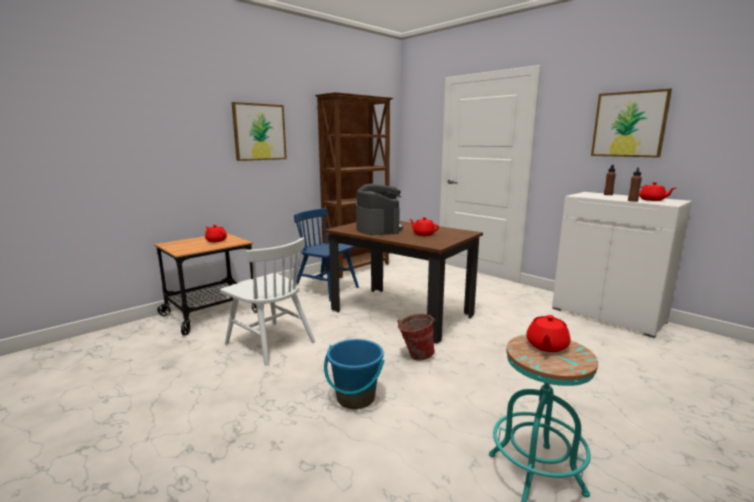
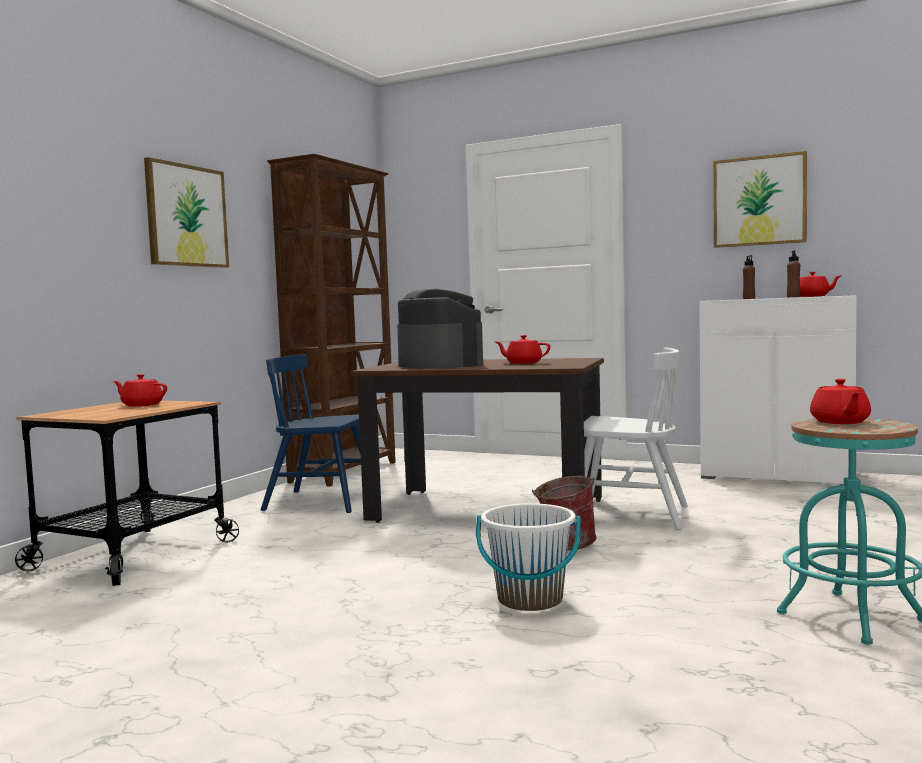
camera: 20 degrees left, 10 degrees down
(270, 342) = (302, 569): white chair -> white chair (629, 515)
(355, 398) = (530, 600): blue bucket -> white bucket

